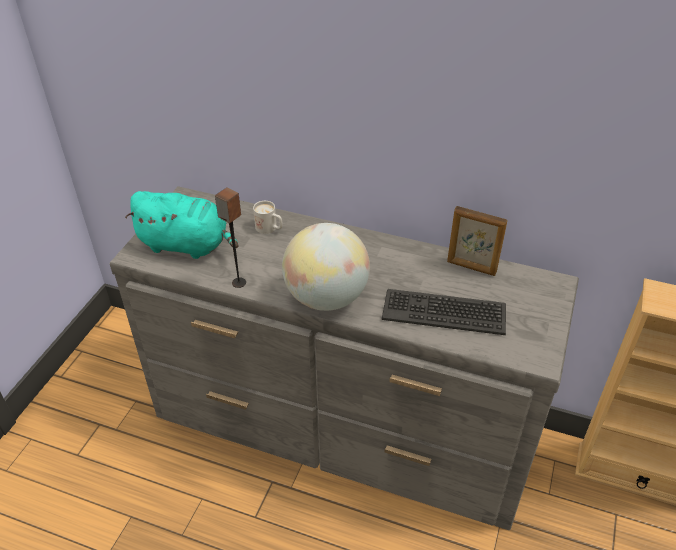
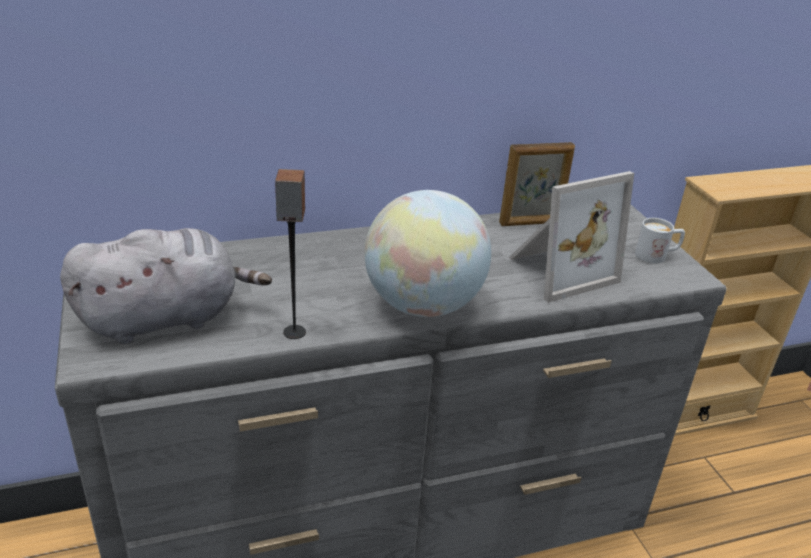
camera: 40 degrees left, 10 degrees down
(187, 245) = (167, 318): turquoise plush toy -> grey plush toy
(270, 229) = (264, 261): white mug -> white mug (657, 256)
(444, 312) = (558, 270): keyboard -> picture frame

